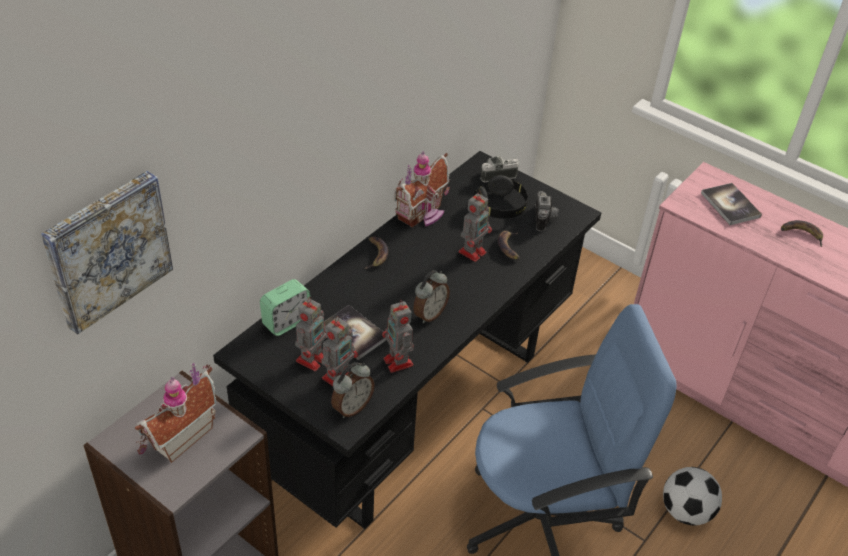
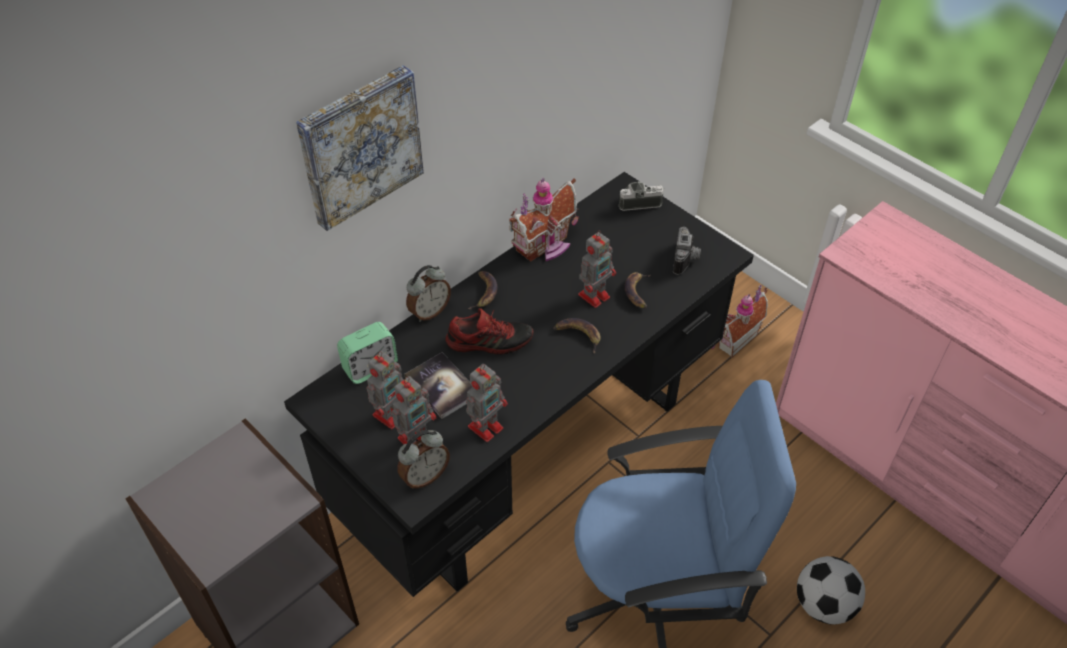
camera: 10 degrees right, 5 degrees up
(107, 249) = (132, 297): picture -> picture (359, 145)
(178, 436) = (227, 497): toy house -> toy house (733, 339)
(388, 294) = (489, 341): none -> shoe
(399, 363) = (486, 426): toy robot -> toy robot turned 120 degrees counterclockwise
(429, 314) = (531, 369): alarm clock -> alarm clock (429, 311)
(501, 207) = (636, 242): black headphones -> none
(730, 205) = (906, 258): book -> none
(801, 234) = (988, 300): banana -> banana (578, 335)

